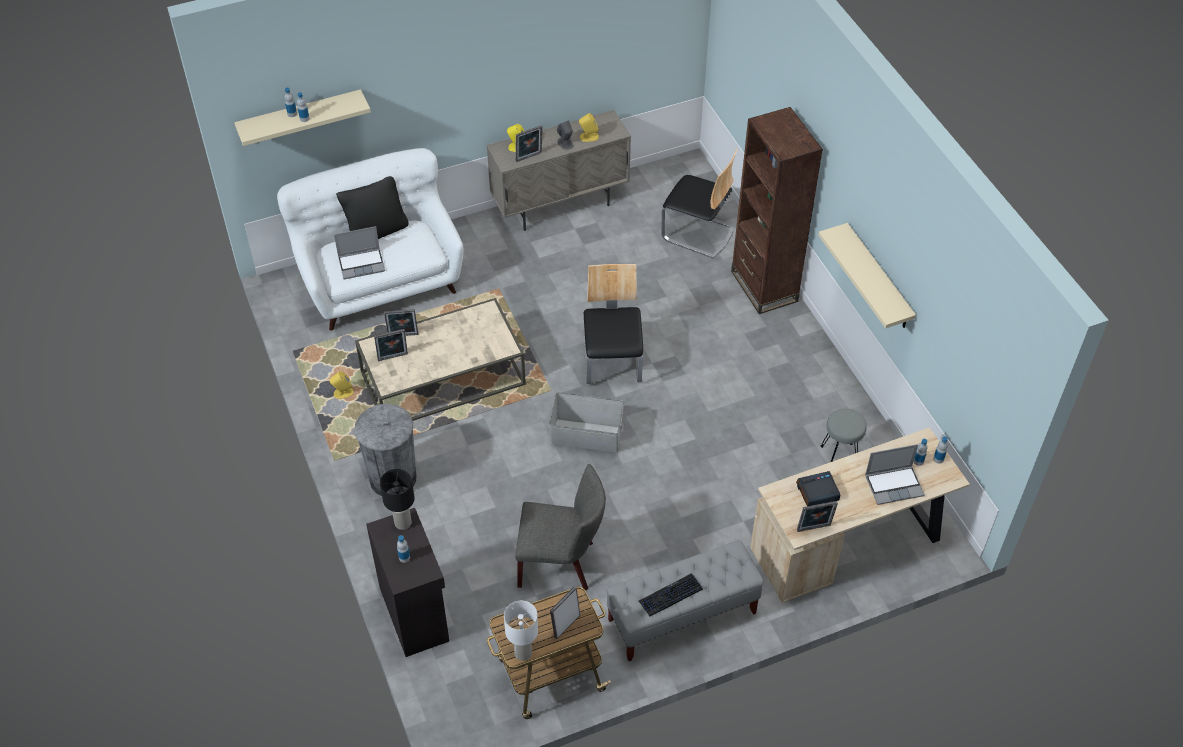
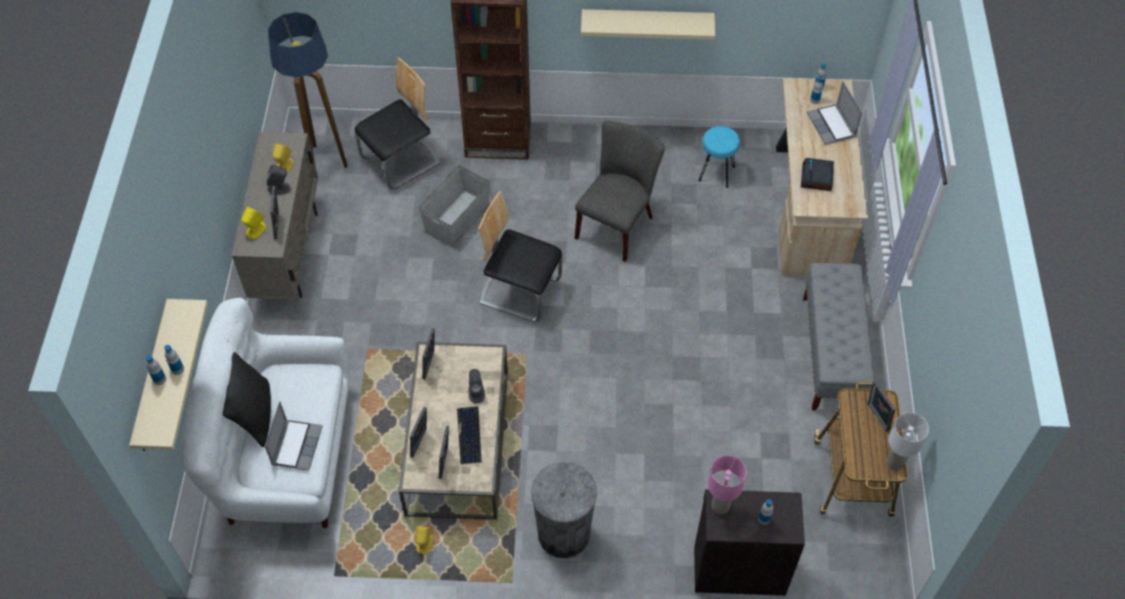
camera: 65 degrees left, 5 degrees up
(403, 522) = (720, 505): black table lamp -> pink table lamp
(467, 352) = (476, 393): none -> grey speaker
(561, 563) = (734, 423): grey chair -> grey chair (617, 224)
(586, 435) = (597, 346): grey storage box -> grey storage box (456, 217)
(665, 186) = (323, 160): none -> floor lamp
(670, 595) = (852, 335): keyboard -> keyboard (469, 436)
(814, 529) = (854, 196): picture frame -> picture frame (430, 365)
(839, 456) = (716, 173): grey stool -> turquoise stool
(894, 485) = (832, 126): laptop -> laptop turned 150 degrees clockwise

